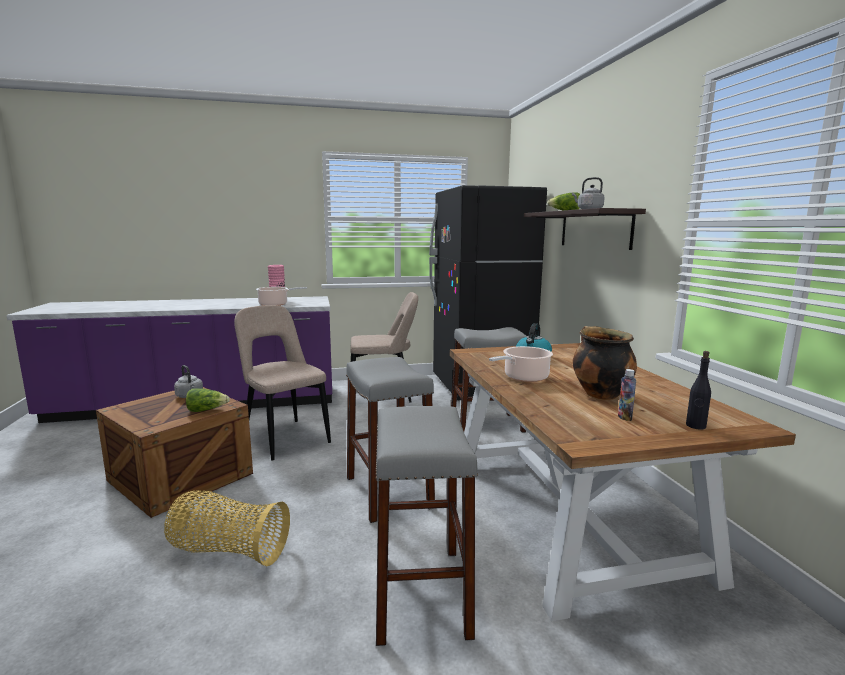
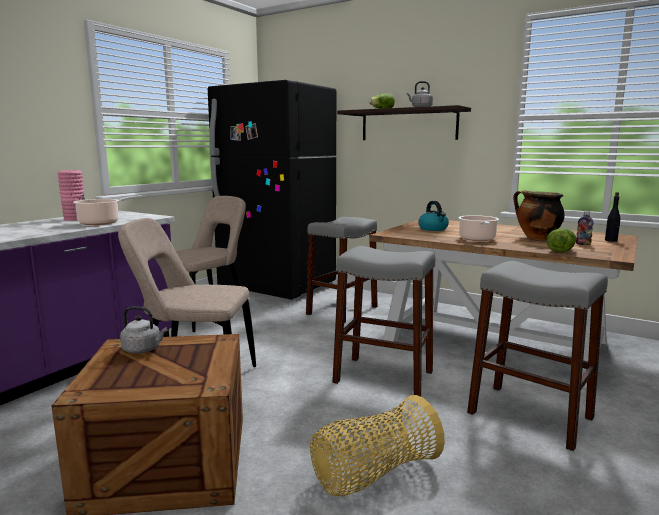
camera: 45 degrees left, 0 degrees up
(207, 410) = (213, 351): lettuce -> lettuce (561, 250)

